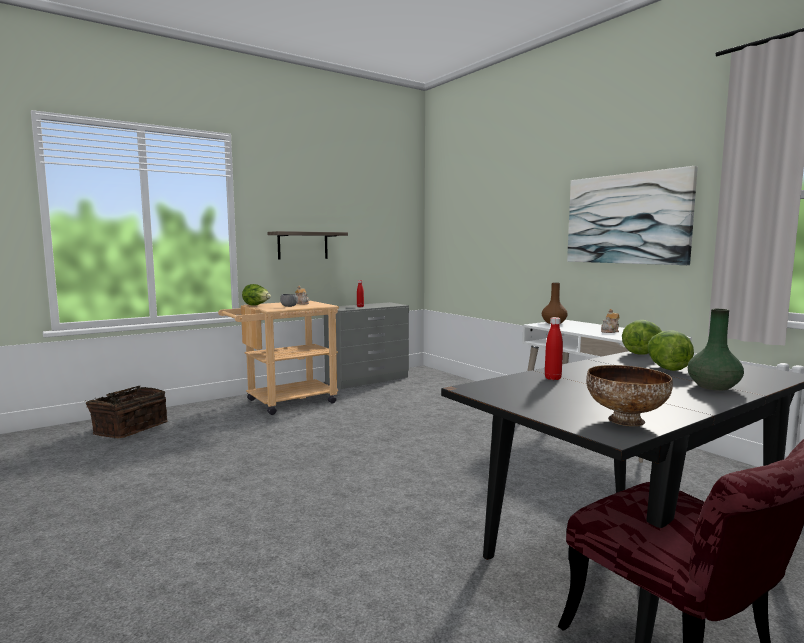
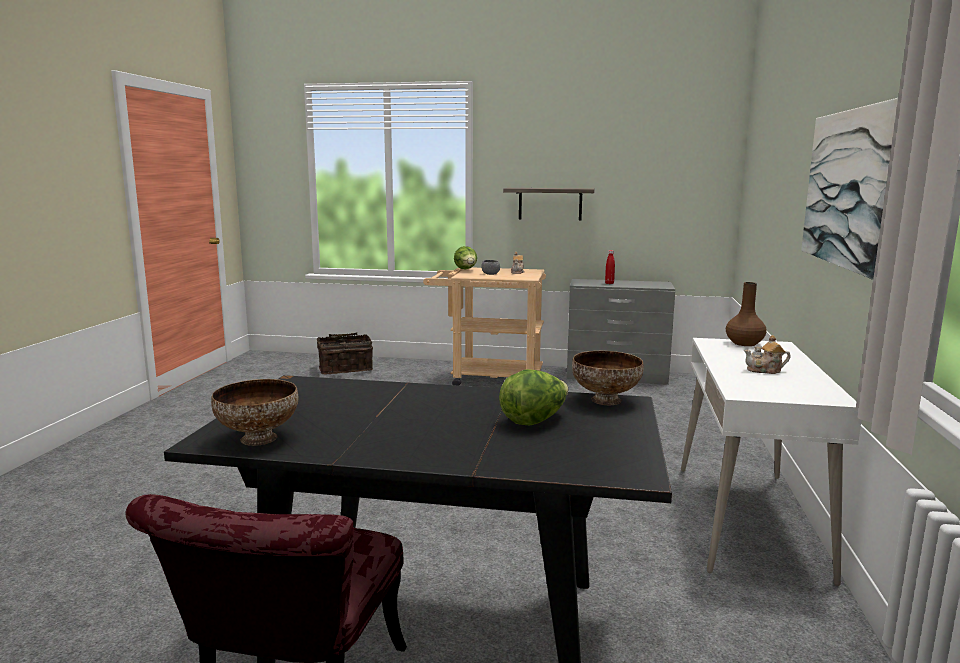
camera: 45 degrees right, 5 degrees up
(552, 378) = (383, 393): red bottle -> none
(642, 353) = (604, 400): lettuce -> bowl
(713, 387) = (469, 450): green vase -> none

